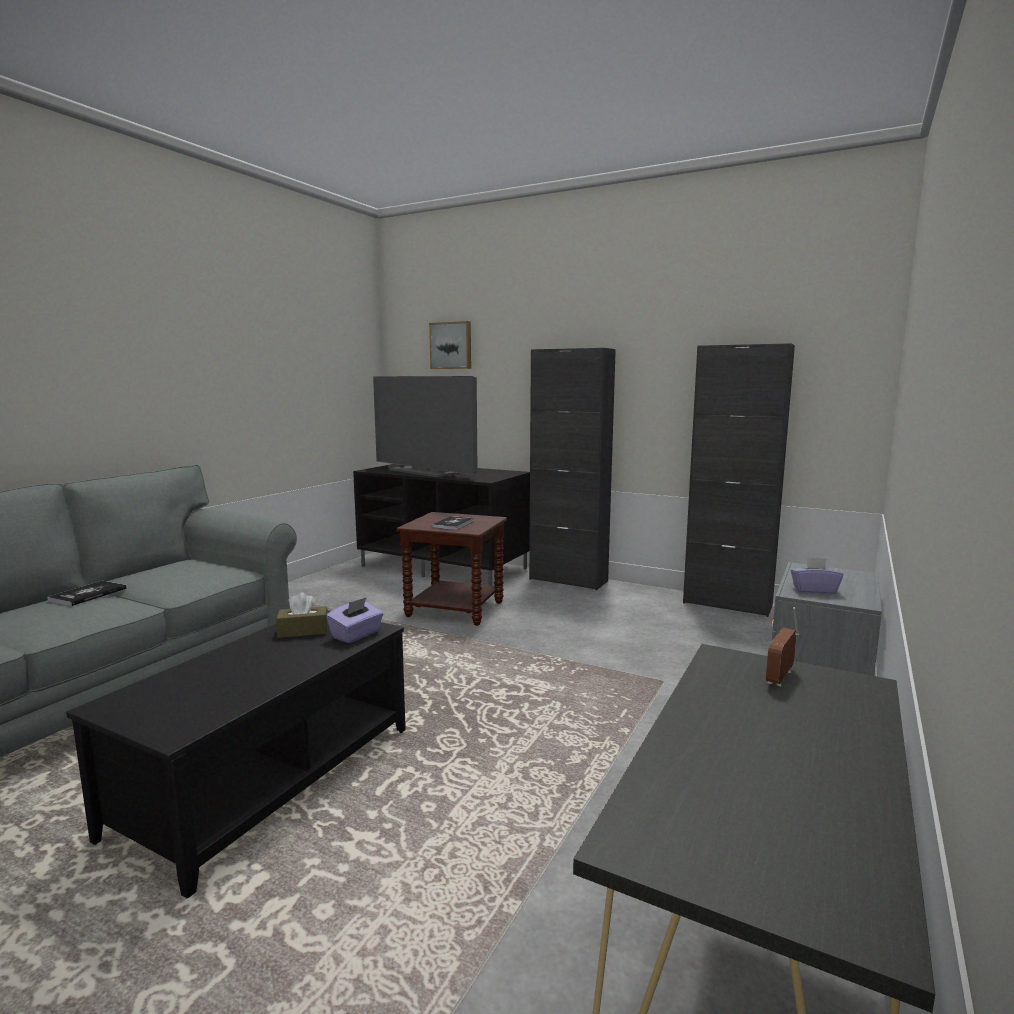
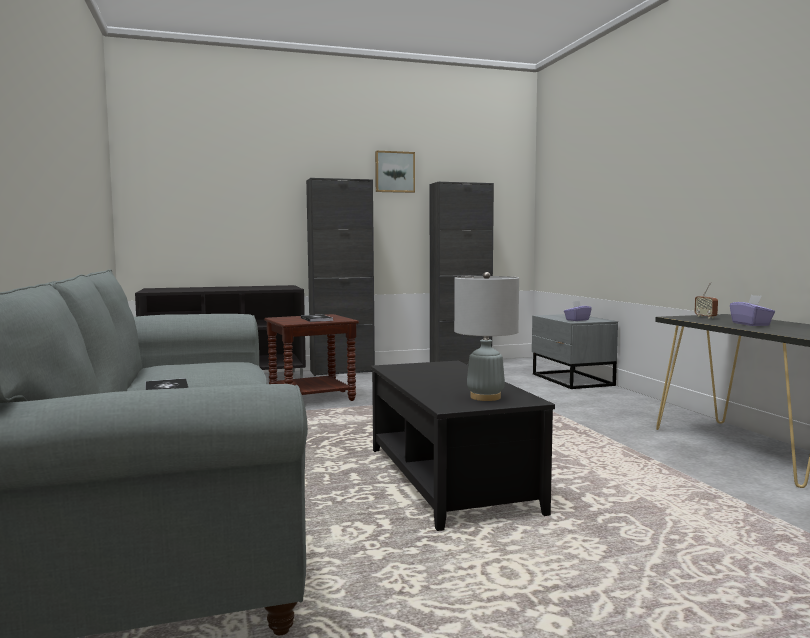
camera: 45 degrees left, 5 degrees down
(176, 706) = (485, 397): none -> grey table lamp
(303, 631) = (415, 371): brown tissue box -> none
(356, 635) = (450, 366): purple tissue box -> purple tissue box (751, 324)
(426, 471) = (210, 289): television -> none
(451, 345) = (203, 171): picture -> picture (394, 172)

